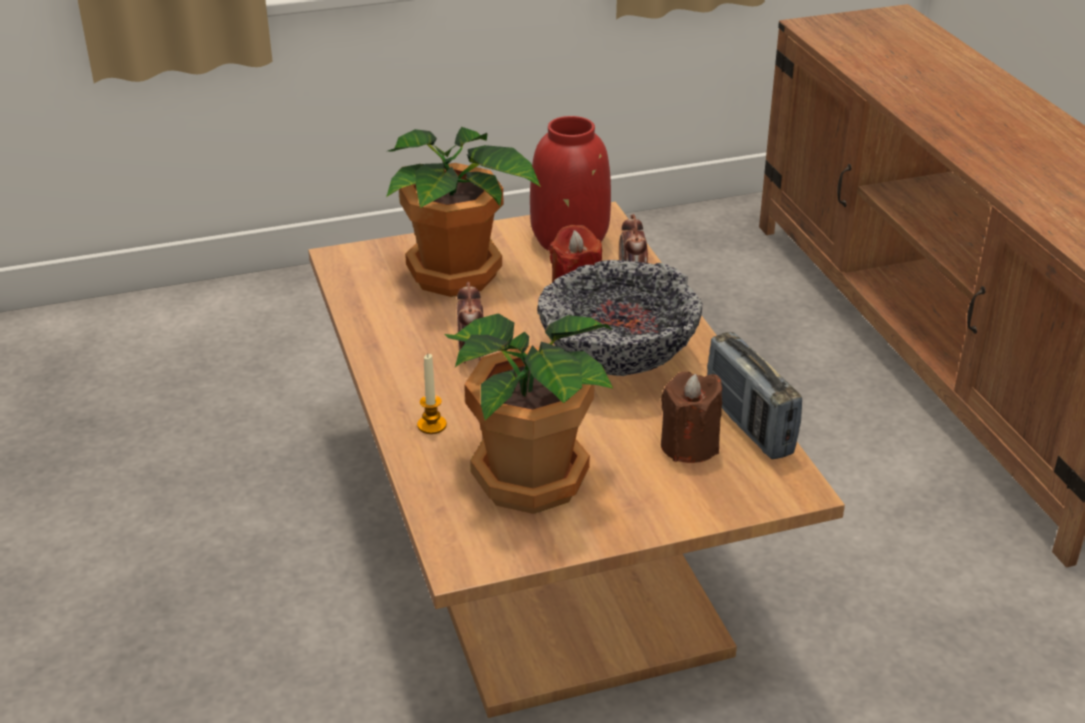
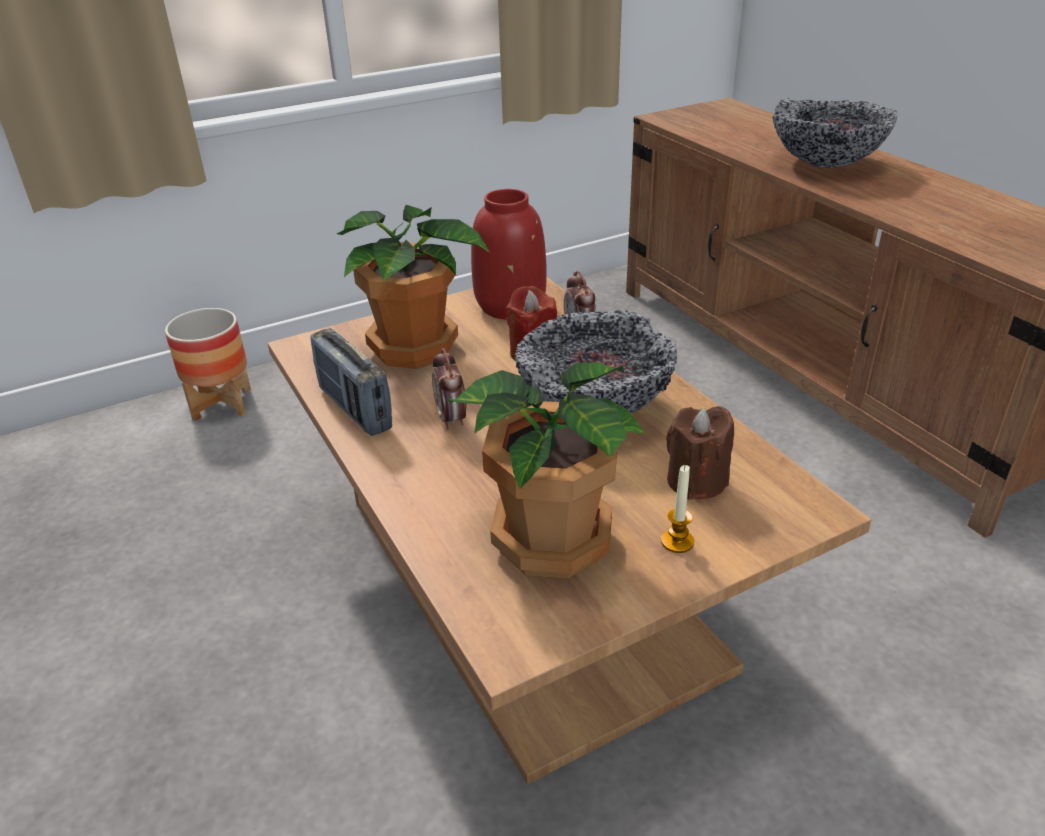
camera: 10 degrees left, 0 degrees up
(259, 304) = (222, 404): none -> planter
(432, 425) = (432, 497): candle -> candle (677, 542)
(748, 424) = (742, 452): radio -> radio (355, 409)
(971, 112) = (824, 163): none -> bowl

